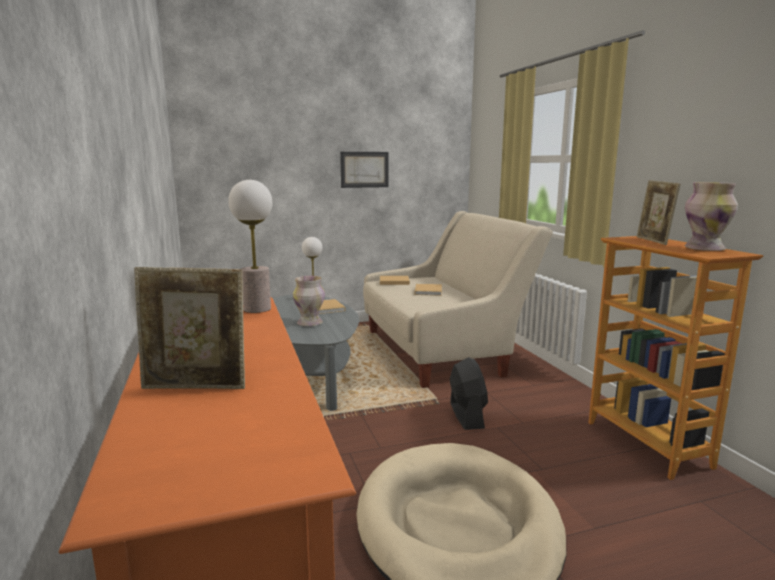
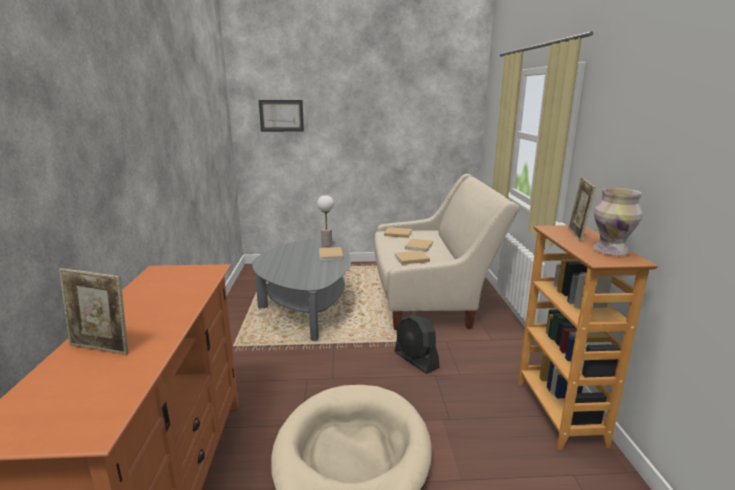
camera: 15 degrees right, 5 degrees up
(256, 309) = (207, 276): table lamp -> none
(309, 323) = (307, 269): vase -> none
(364, 169) = (385, 134): picture -> picture (281, 115)
(429, 302) = (410, 259): none -> beige book
(466, 415) = (416, 360): black fan -> black fan turned 135 degrees clockwise

